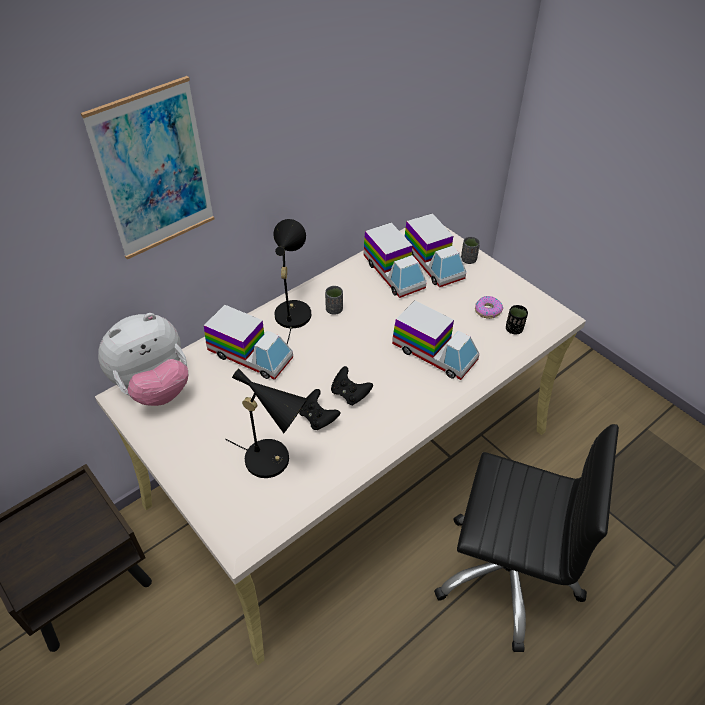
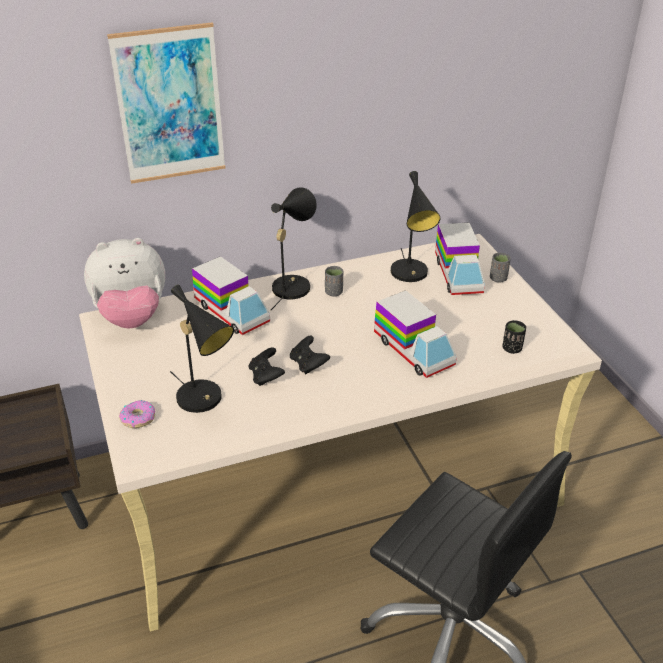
camera: 20 degrees right, 10 degrees down
(393, 274) = (411, 275): toy truck -> black table lamp
(488, 310) = (493, 326): donut -> donut (138, 418)

